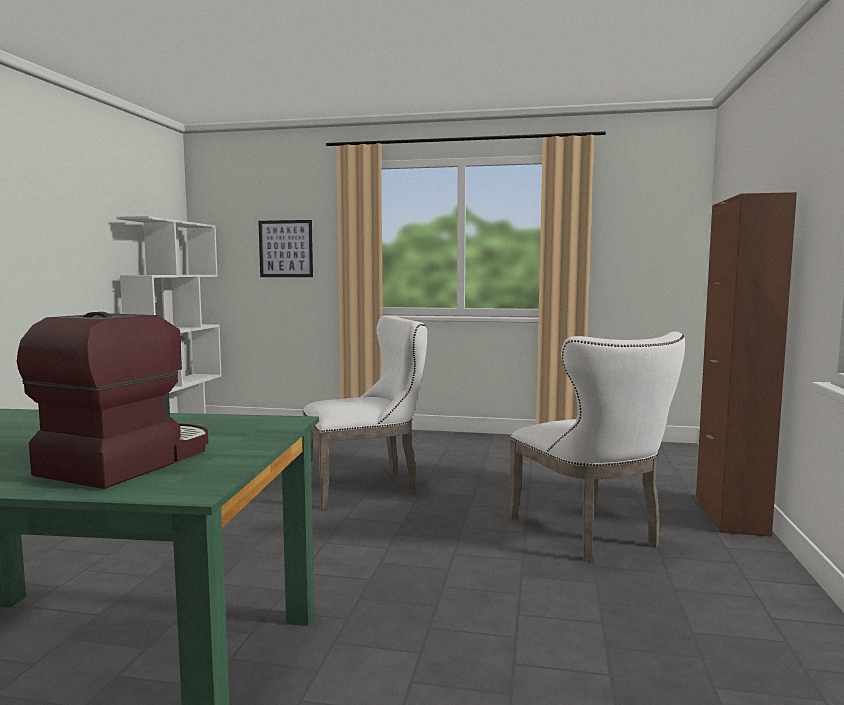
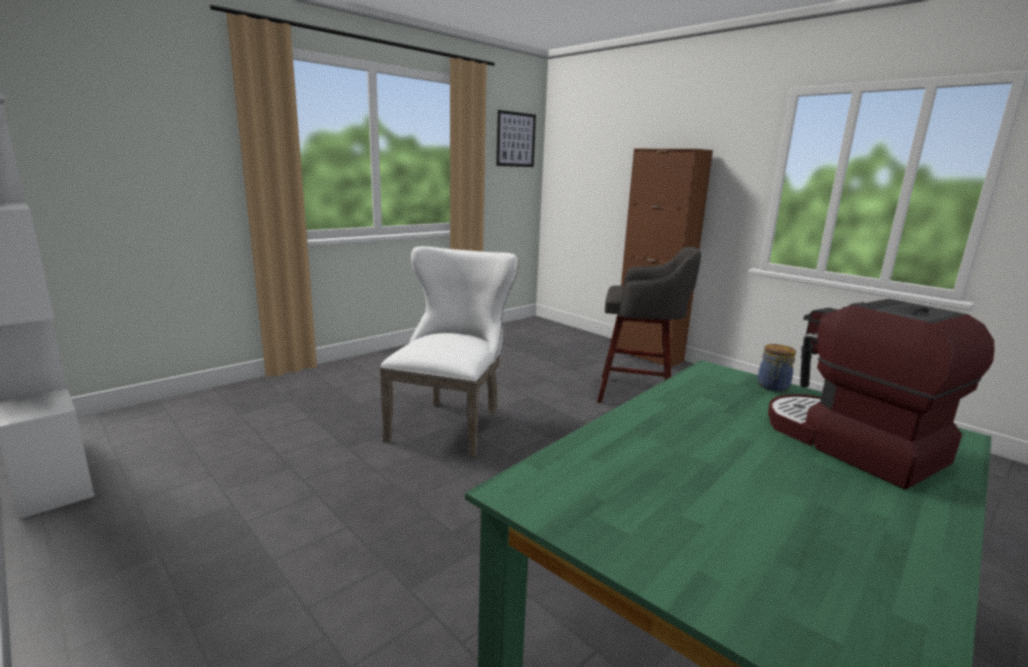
camera: 55 degrees left, 10 degrees up
(264, 436) = (772, 387): none -> jar
(286, 249) = (144, 154): picture -> picture (515, 139)
(591, 534) = (638, 393): white chair -> grey stool

